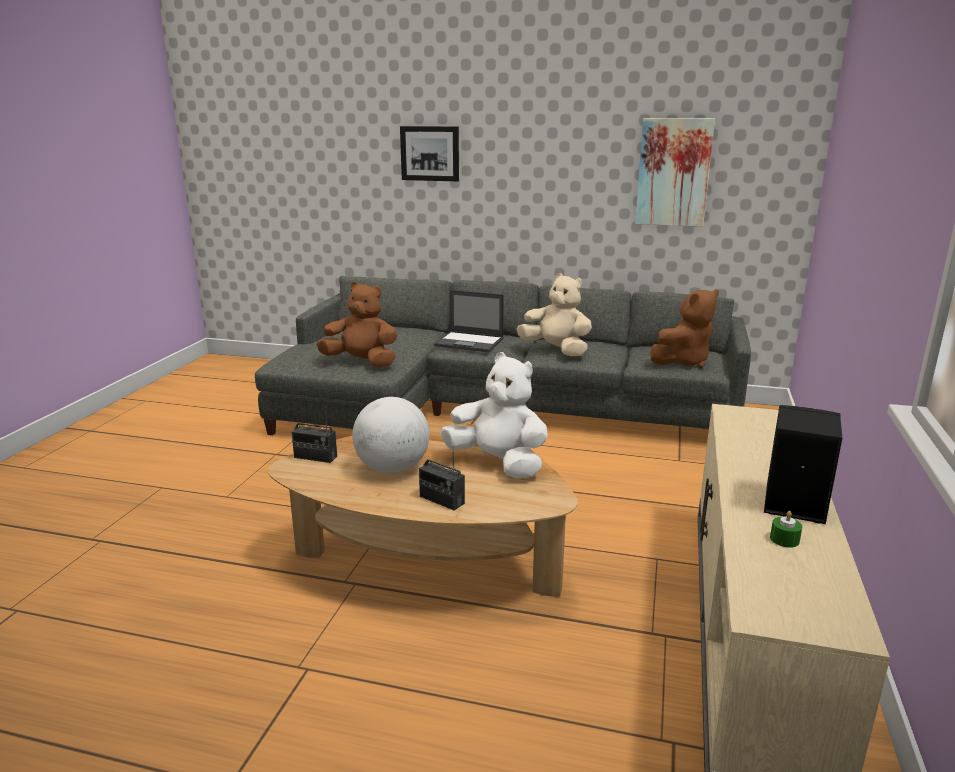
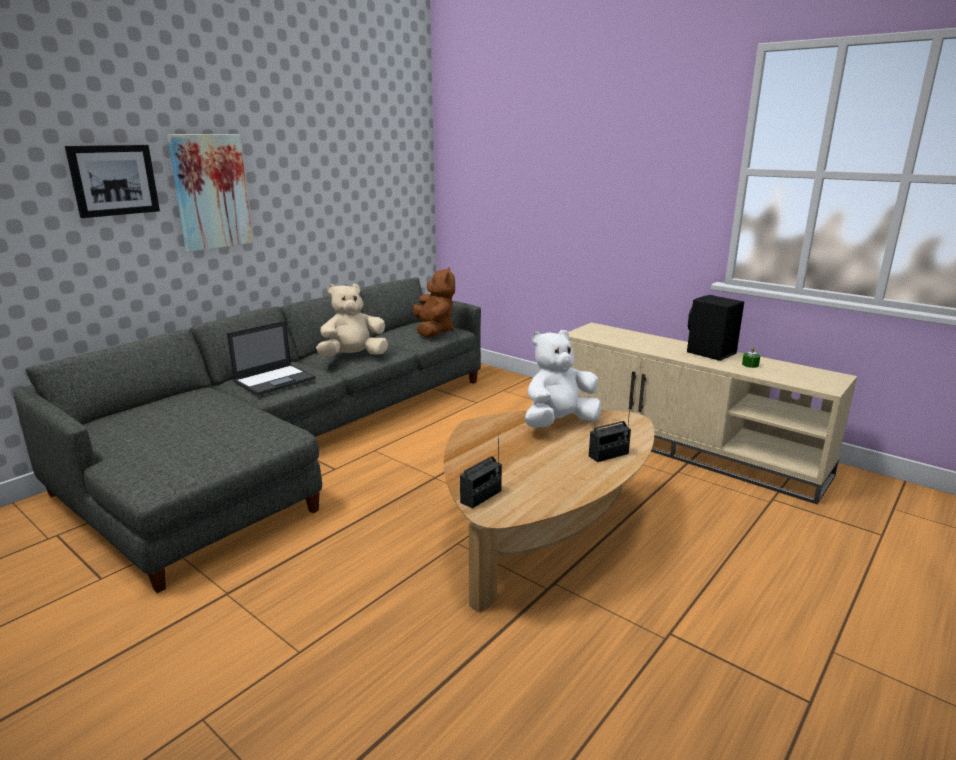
camera: 65 degrees left, 0 degrees up
(362, 362) = (244, 436): brown plush toy -> none
(393, 469) = (537, 464): globe -> none
(673, 172) = (351, 181): picture -> picture (211, 192)

